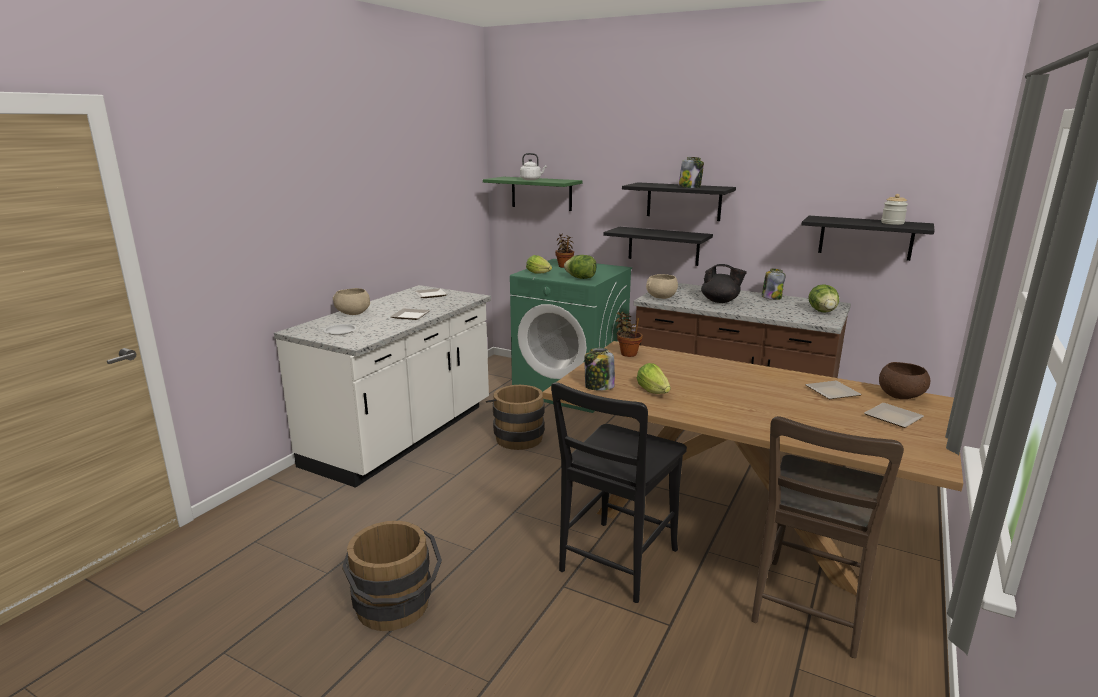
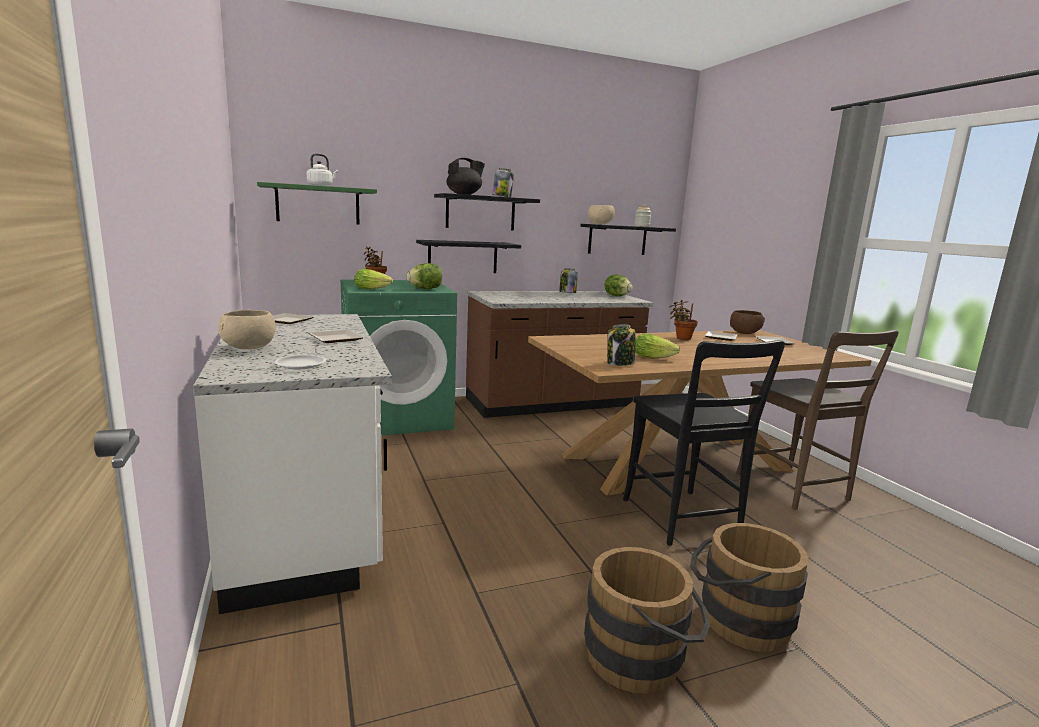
camera: 50 degrees left, 5 degrees down
(517, 436) = (430, 468): brown bucket -> brown bucket (736, 619)
(627, 353) = (565, 341): potted plant -> potted plant (681, 338)
(661, 298) = (505, 299): beige bowl -> beige bowl (600, 224)
(720, 301) = (548, 297): black teapot -> black teapot (464, 194)

